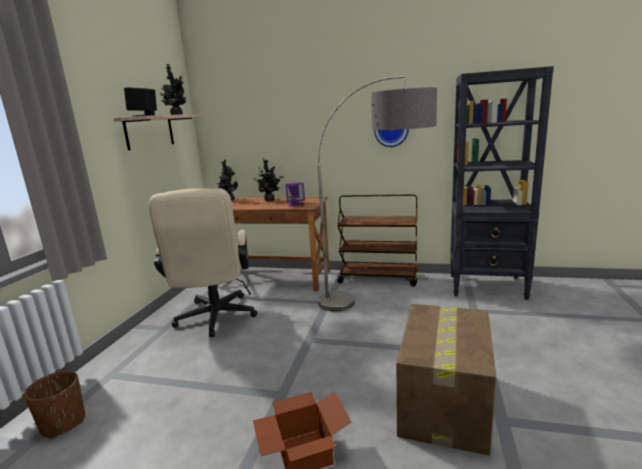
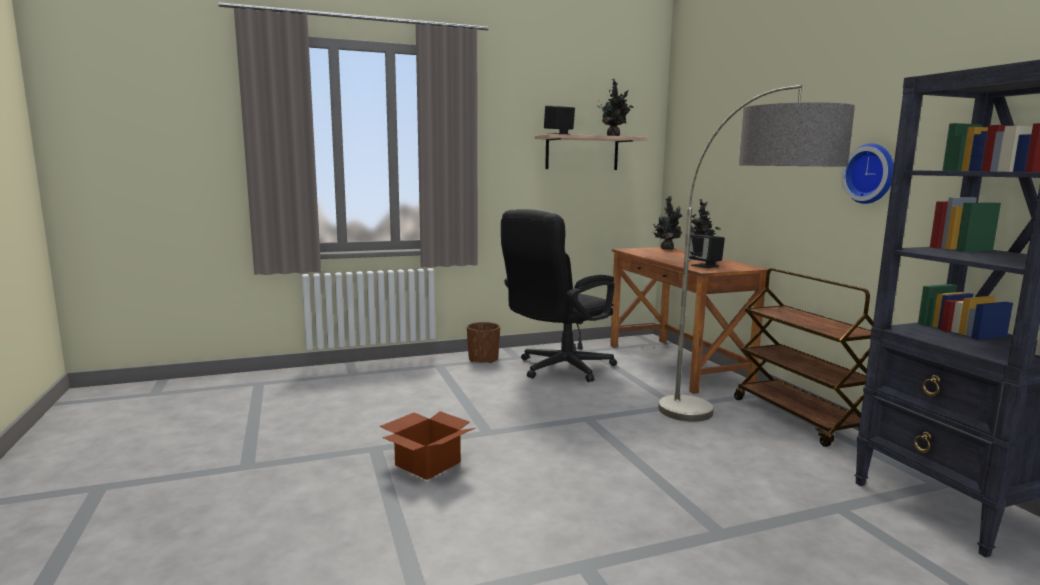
camera: 55 degrees right, 5 degrees down
(63, 423) = (379, 374): brown planter -> brown planter (483, 359)
(215, 319) = (558, 369): beige office chair -> black office chair
(296, 204) = (705, 266): purple speaker -> black speaker
(444, 401) = (576, 519): cardboard box -> none

